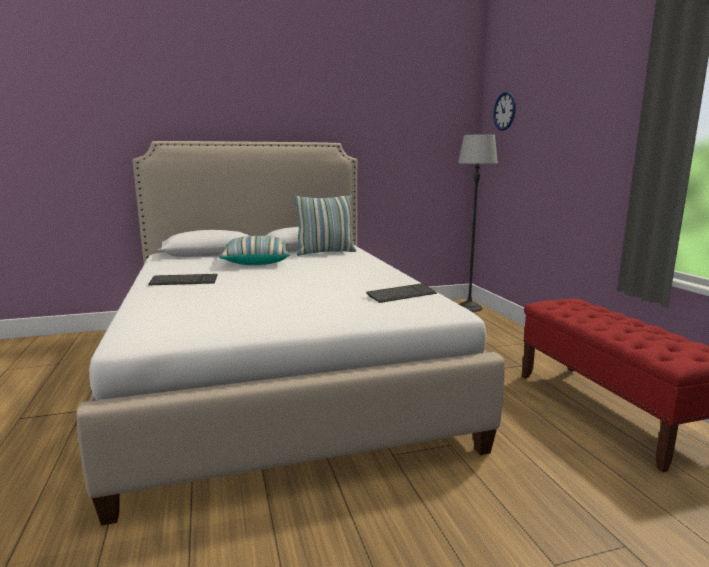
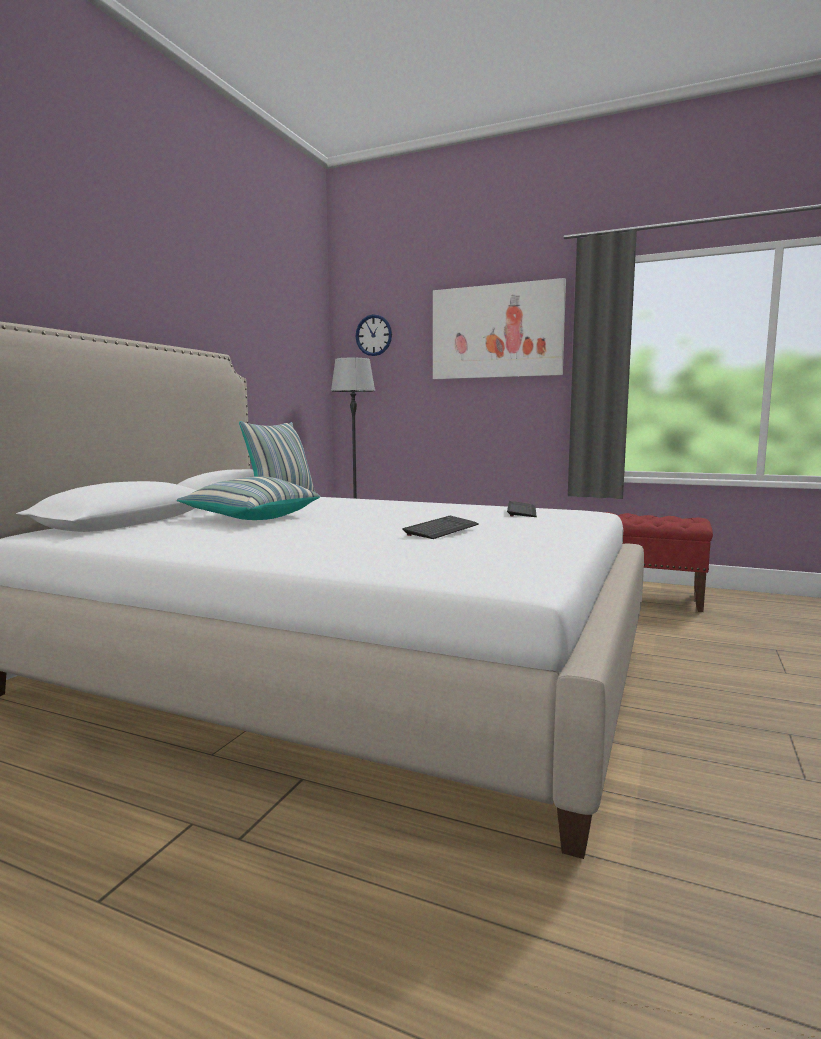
camera: 50 degrees left, 5 degrees down
(184, 281) = (277, 542): keyboard -> keyboard (442, 529)
(587, 103) = (496, 331): none -> picture

